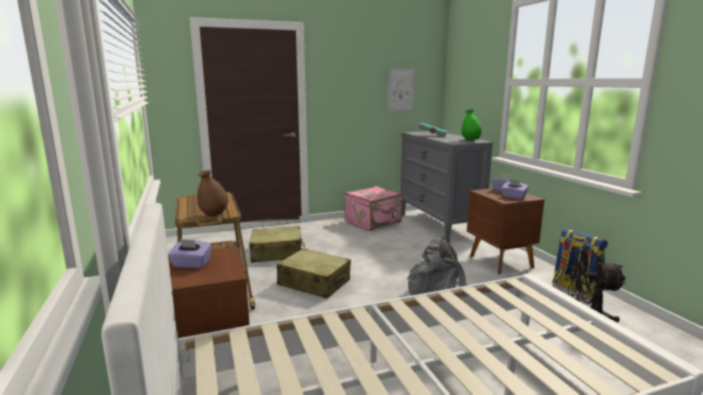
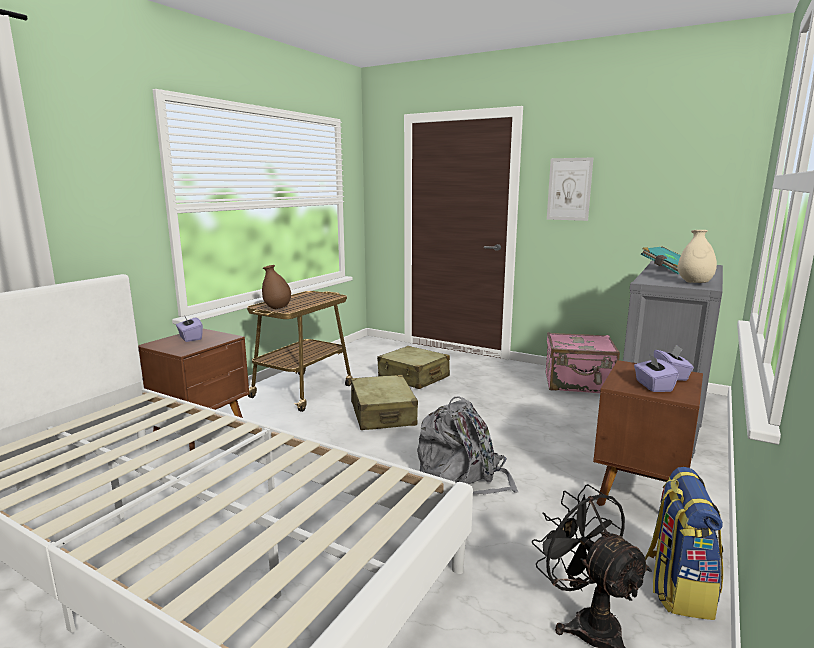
camera: 50 degrees right, 0 degrees up
(400, 89) = (667, 193): picture -> picture (569, 189)
(470, 140) = (694, 283): green vase -> beige vase

